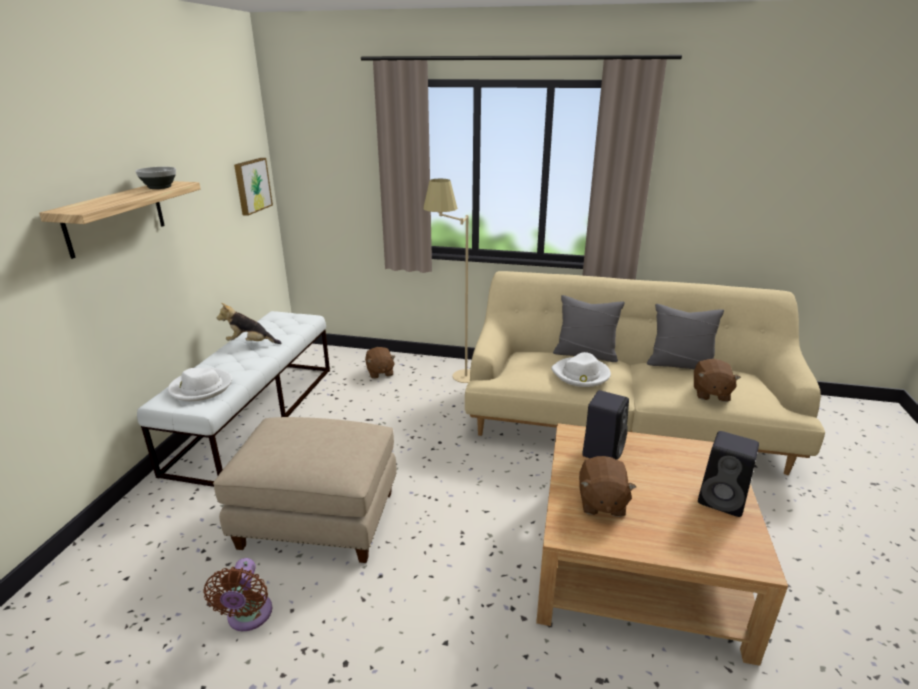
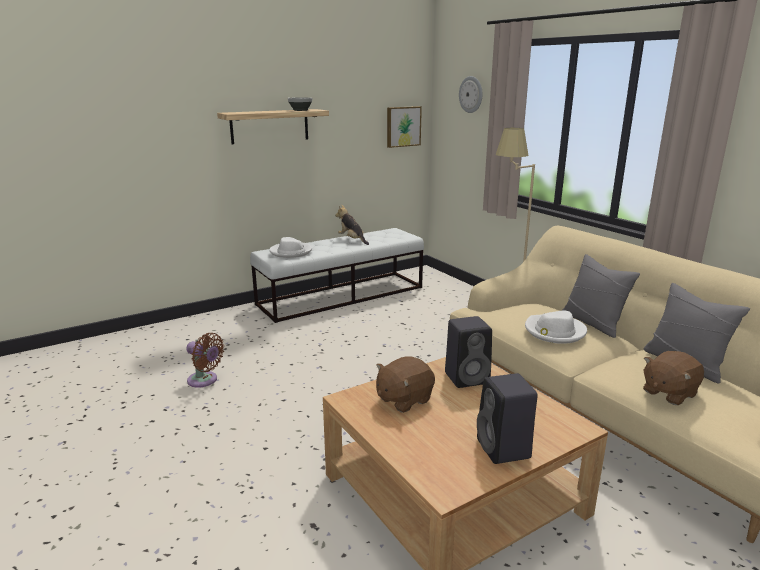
camera: 45 degrees right, 5 degrees down
(248, 617) = (204, 380): brown fan -> brown fan turned 105 degrees counterclockwise
(319, 518) = (296, 358): beige ottoman -> none
(337, 140) = (471, 94): none -> wall clock
(380, 372) = (454, 300): brown plush toy -> none

